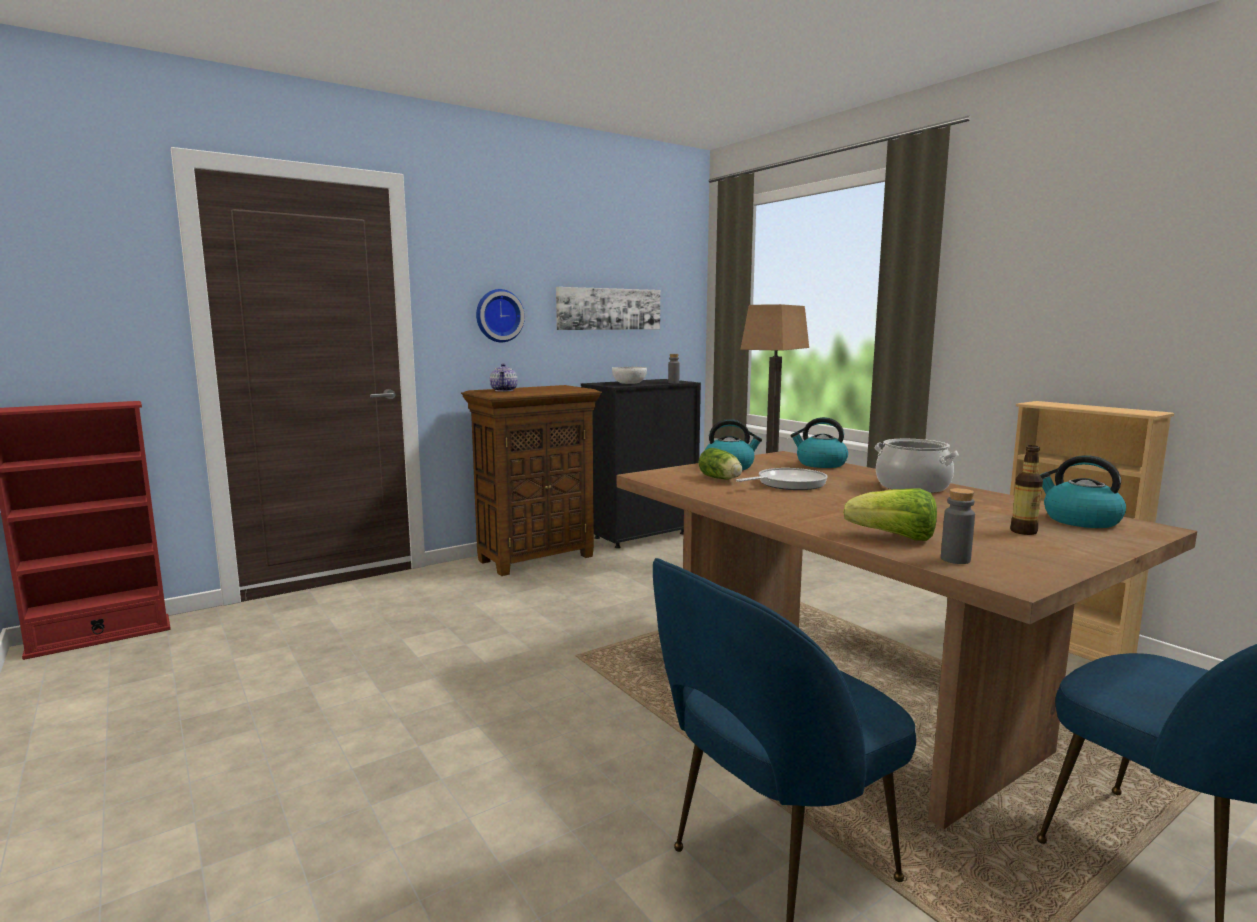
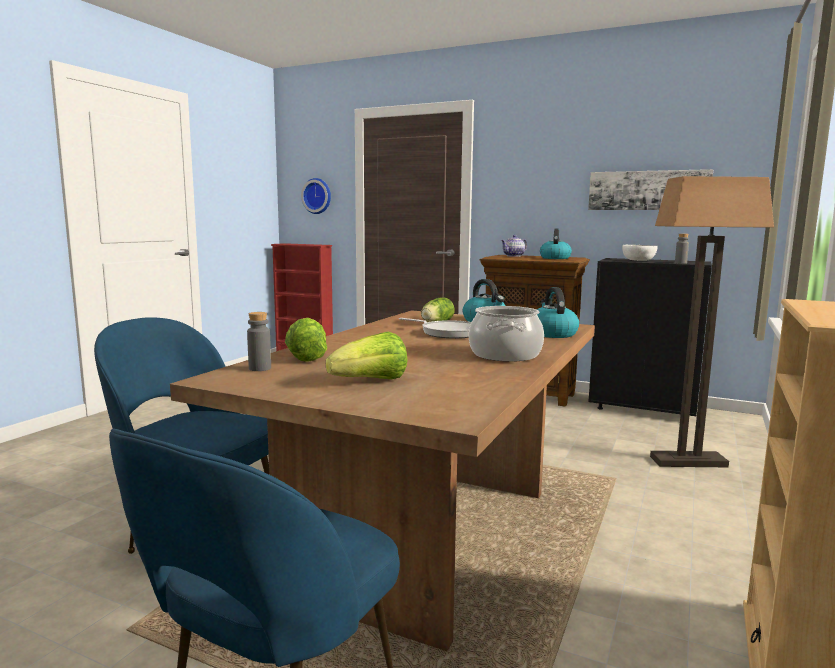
camera: 60 degrees right, 0 degrees up
(498, 315) = (536, 198): wall clock -> wall clock (317, 196)
(1023, 531) = (371, 381): bottle -> lettuce
(1079, 520) = (448, 396): kettle -> kettle (555, 258)

